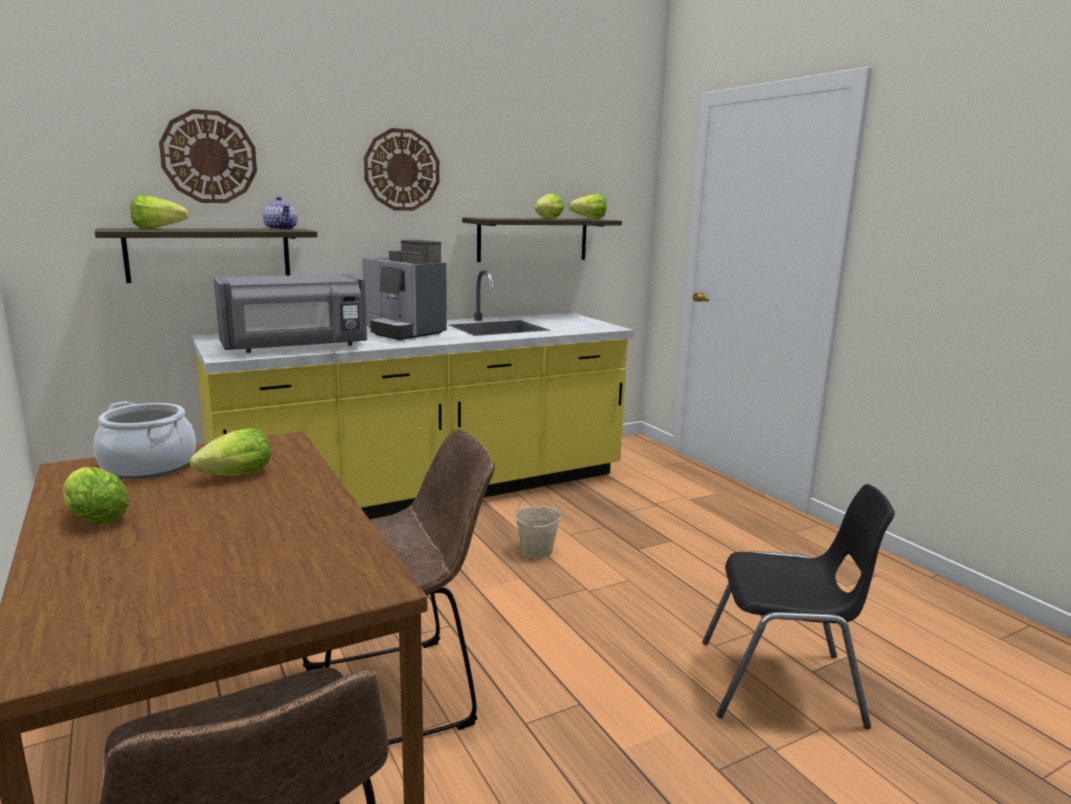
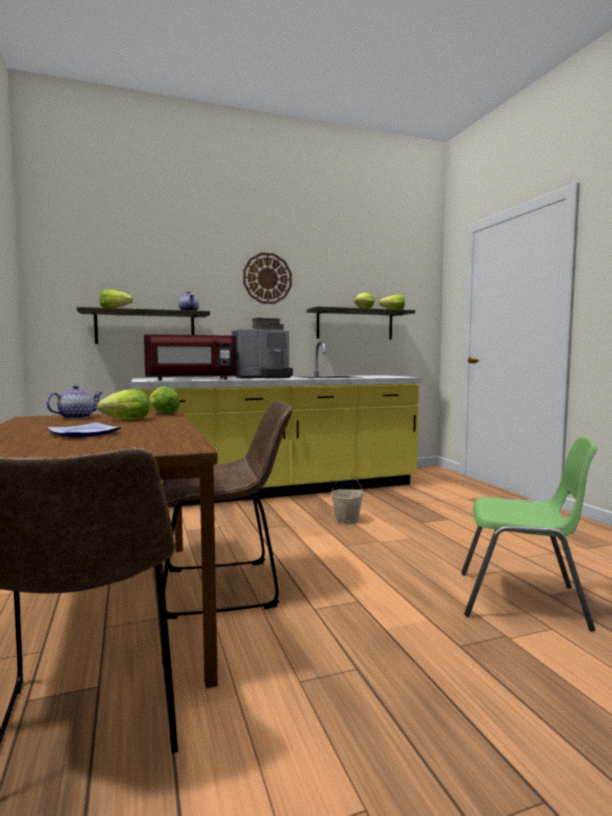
camera: 10 degrees right, 10 degrees down
(94, 517) = (31, 428): lettuce -> lettuce (162, 414)
(148, 466) = (76, 417): cooking pot -> teapot
(196, 536) = (86, 434): none -> plate
(209, 157) = (149, 269): wall clock -> none
(296, 347) = (191, 379): grey microwave -> red microwave
(403, 332) = (263, 377): coffee machine -> coffee machine turned 75 degrees counterclockwise
(783, 684) = (523, 601): black chair -> green chair

